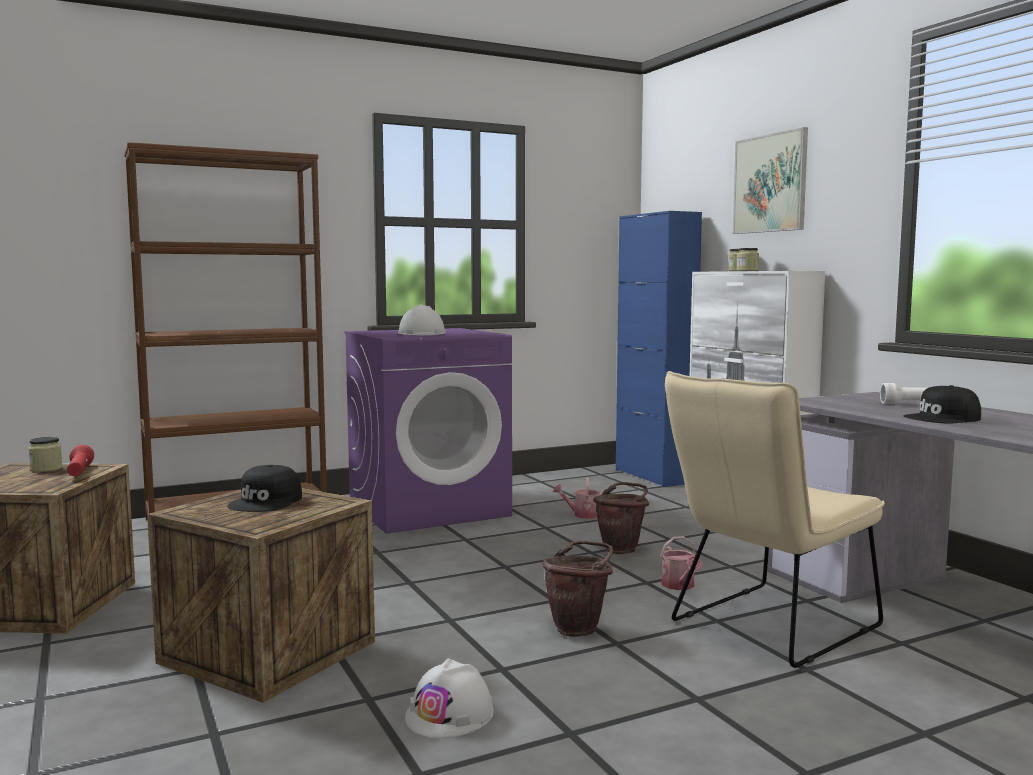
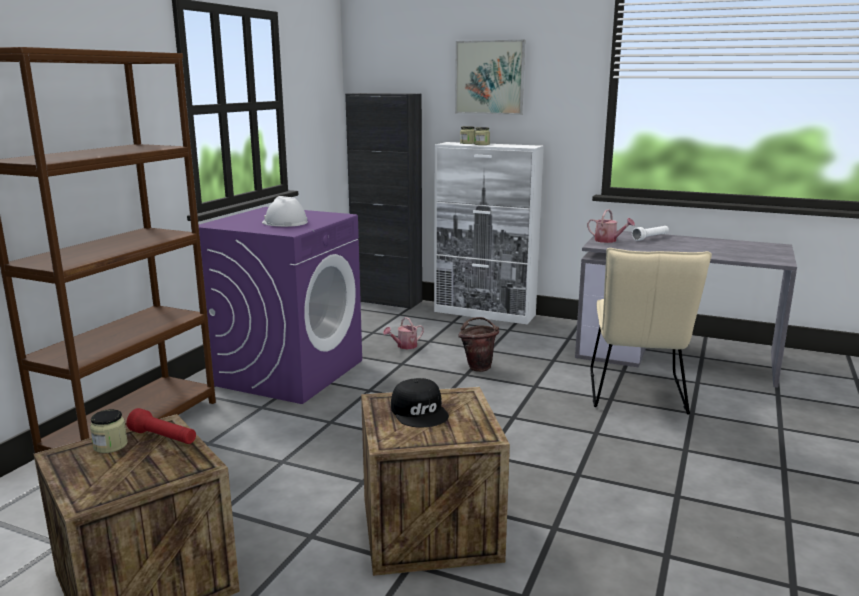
camera: 40 degrees left, 10 degrees up
(450, 714) = (610, 514): white hard hat -> none
(579, 628) = (562, 431): brown bucket -> none
(653, 476) = (387, 301): blue cabinet -> black cabinet
(679, 586) = (554, 383): watering can -> watering can (608, 241)
(943, 418) = (693, 249): black cap -> none

